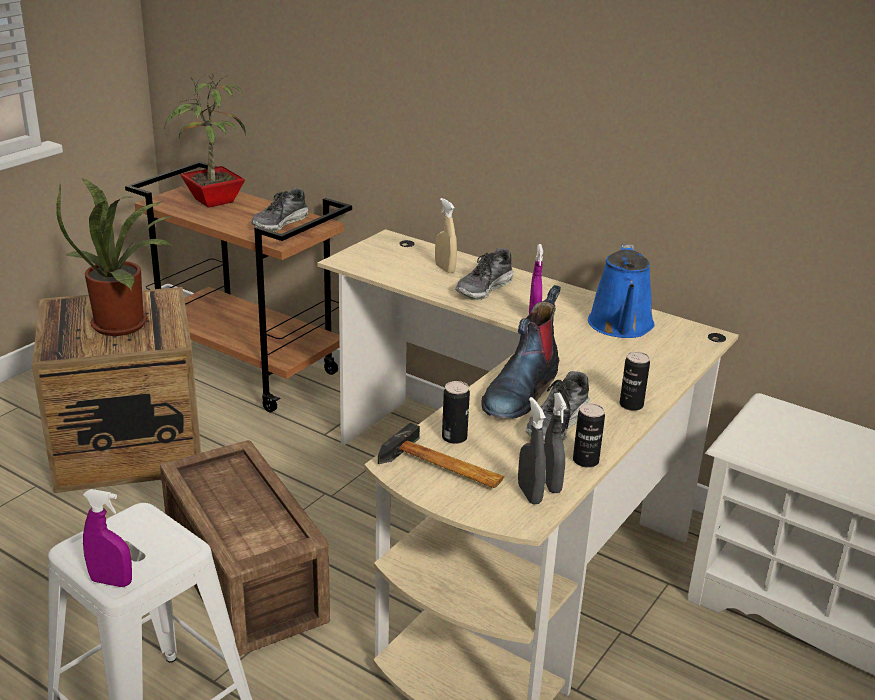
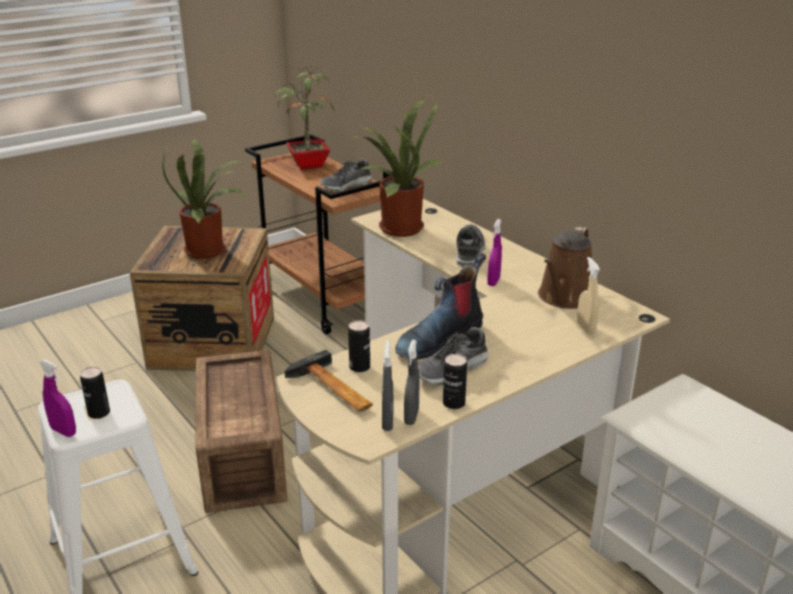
camera: 20 degrees right, 0 degrees up
(382, 267) = (397, 227): none -> potted plant
(445, 269) = (447, 234): beige spray bottle -> beige spray bottle (585, 328)
(484, 288) = (469, 253): shoe -> shoe turned 135 degrees clockwise
(621, 326) = (565, 298): blue watering can -> brown watering can
(631, 405) = (526, 364): can -> can (99, 413)

